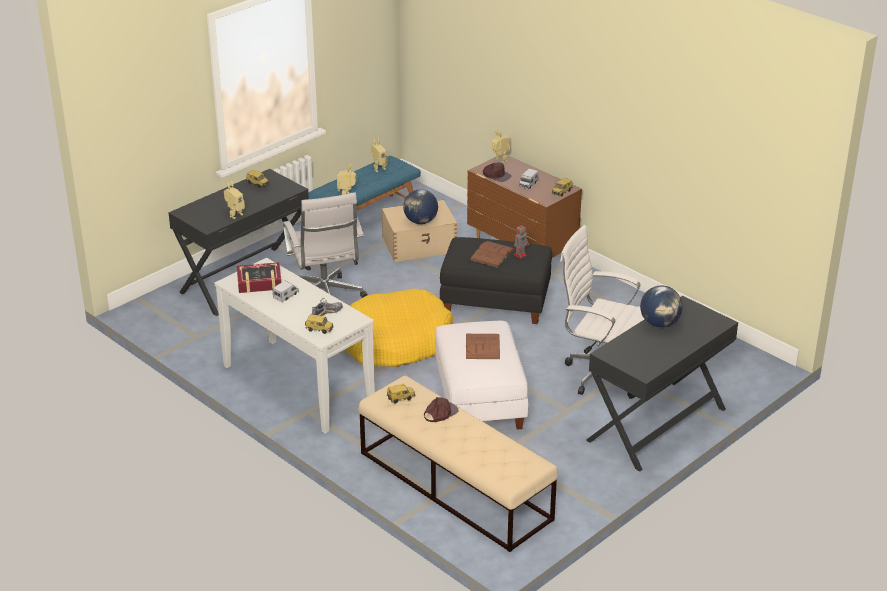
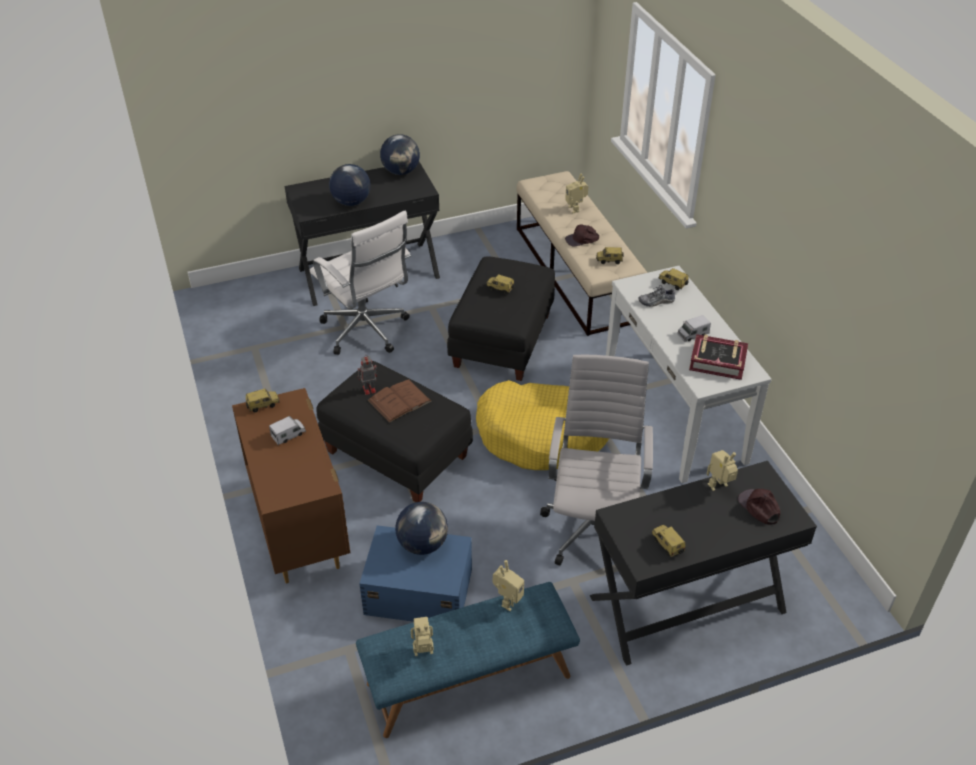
camera: 155 degrees left, 10 degrees up
(420, 245) = (417, 590): beige storage box -> blue storage box
(478, 400) = (503, 341): white ottoman -> black ottoman
(482, 346) = (500, 289): brown book -> toy car
(496, 175) = (313, 467): brown cap -> brown cap (759, 508)
(500, 160) = (281, 497): toy robot -> toy robot (575, 209)
(649, 366) = (401, 171): none -> globe

